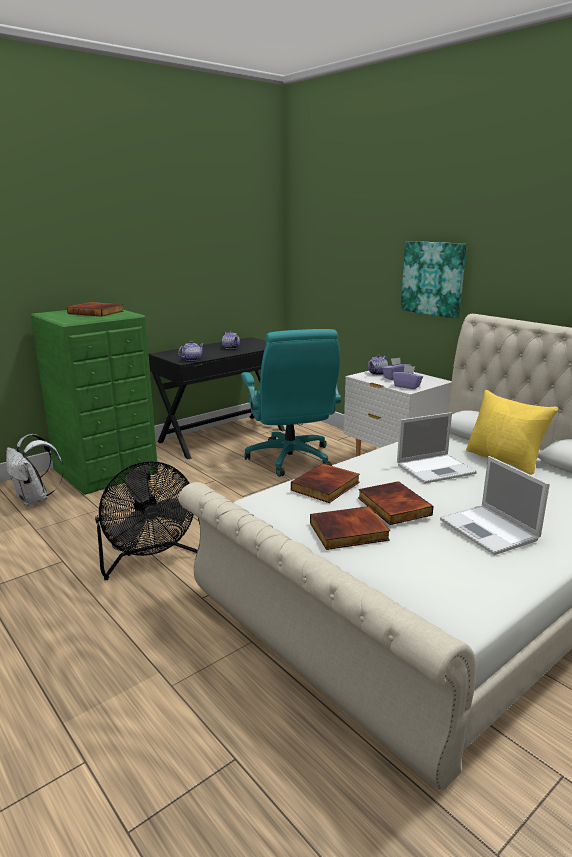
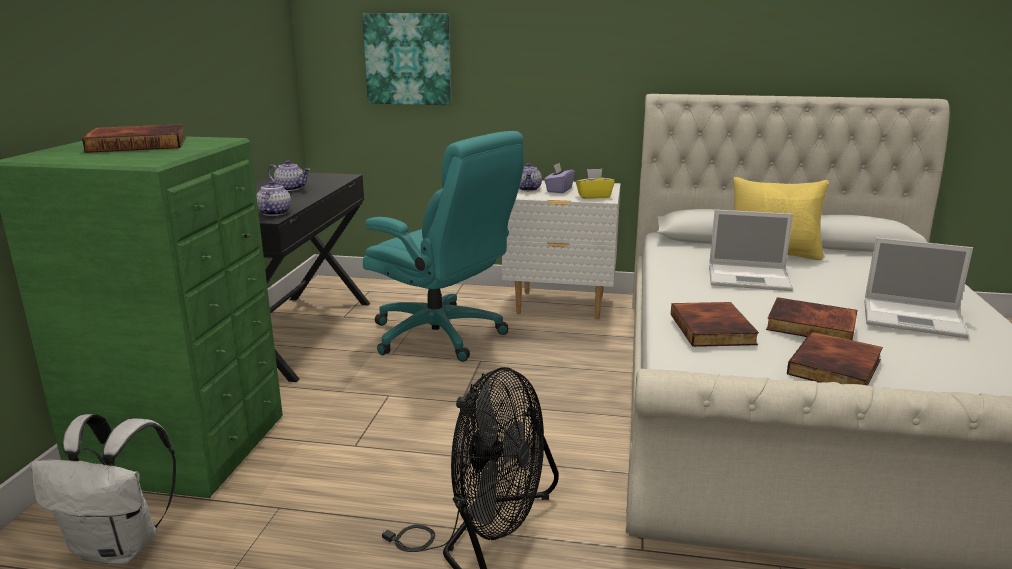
camera: 40 degrees left, 0 degrees up
(407, 386) = (594, 196): purple tissue box -> yellow tissue box
(433, 278) = (579, 55): picture -> picture (408, 59)
(436, 469) = (750, 278): laptop -> laptop turned 75 degrees clockwise

